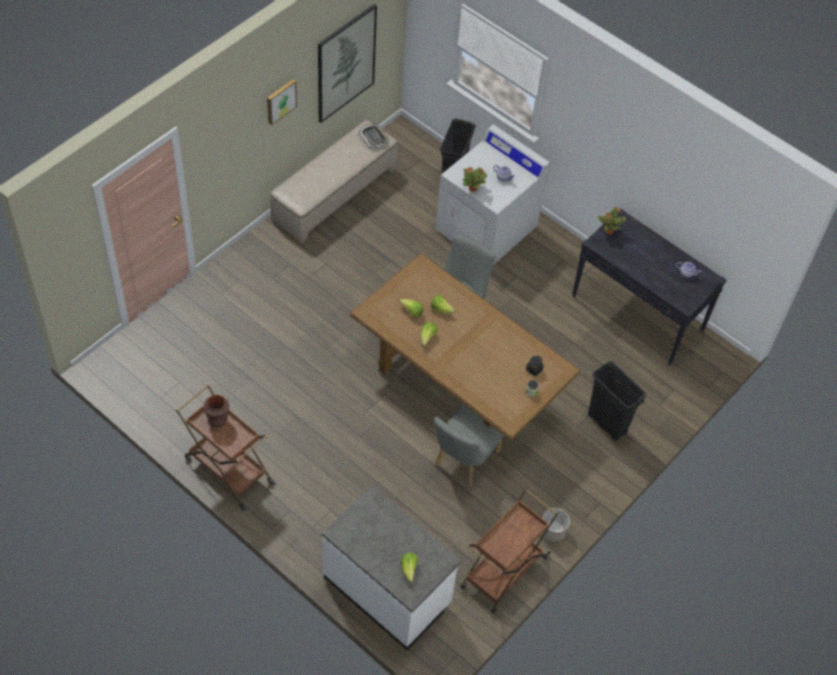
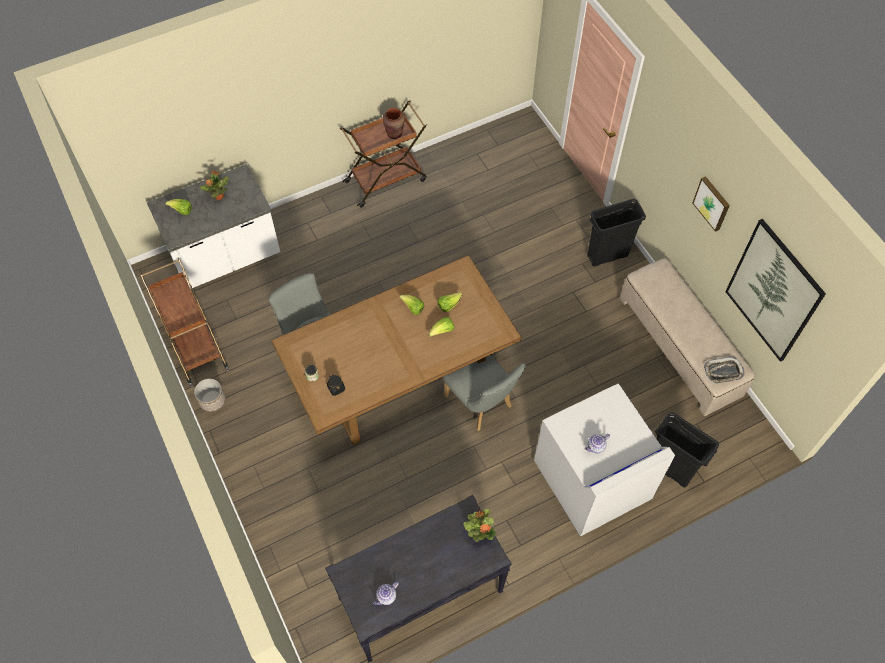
camera: 115 degrees right, 5 degrees up
(473, 188) = (588, 409): potted plant -> potted plant (218, 196)
(607, 423) = (298, 498): black trash can -> black trash can (607, 256)

